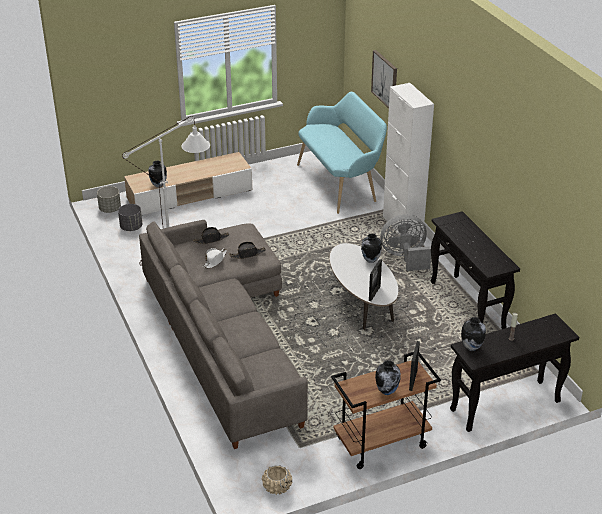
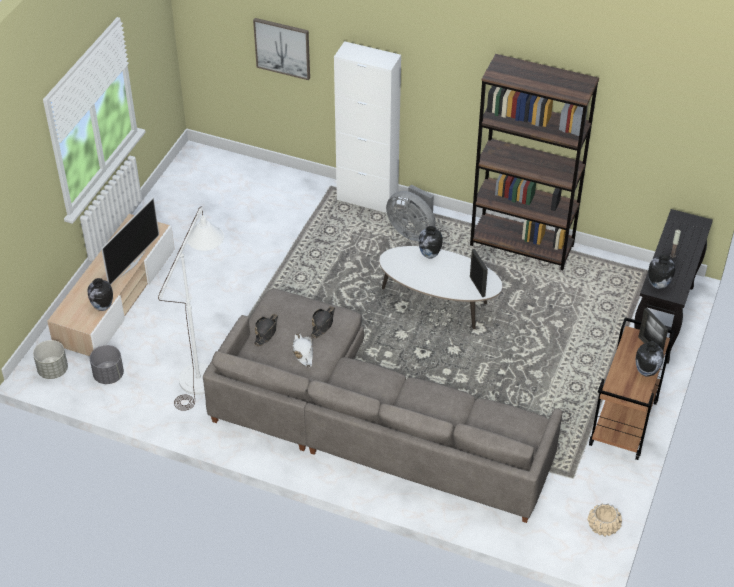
camera: 45 degrees left, 10 degrees up
(203, 174) = (132, 264): none -> television
(340, 183) = (248, 186): turquoise bench -> none
(405, 258) = (412, 231): grey fan -> grey fan turned 90 degrees counterclockwise
(468, 305) = (522, 245): black console table -> brown bookcase

